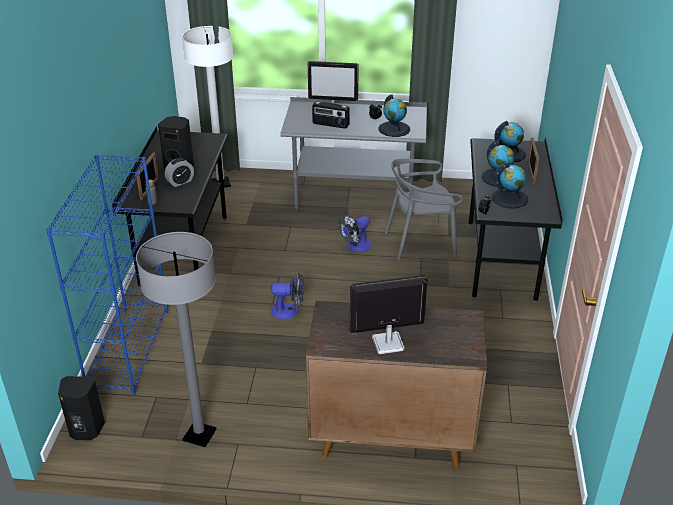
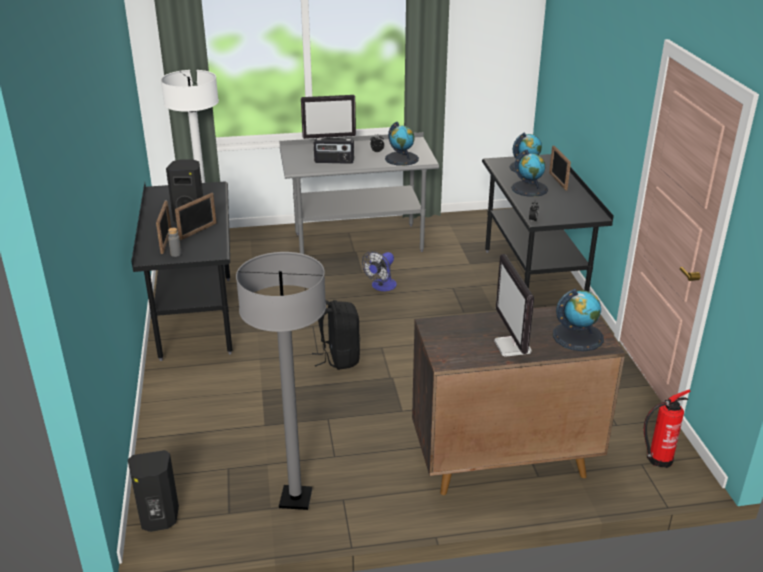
camera: 15 degrees left, 5 degrees down
(129, 349) = (174, 424): blue bookcase -> none
(180, 182) = (198, 231): alarm clock -> picture frame
(289, 311) = (339, 358): fan -> black backpack
(387, 343) = (513, 347): monitor -> monitor turned 75 degrees counterclockwise
(420, 242) = (445, 273): grey chair -> none
(509, 198) = (550, 205): globe -> globe (578, 336)
(533, 464) = (657, 460): none -> fire extinguisher

